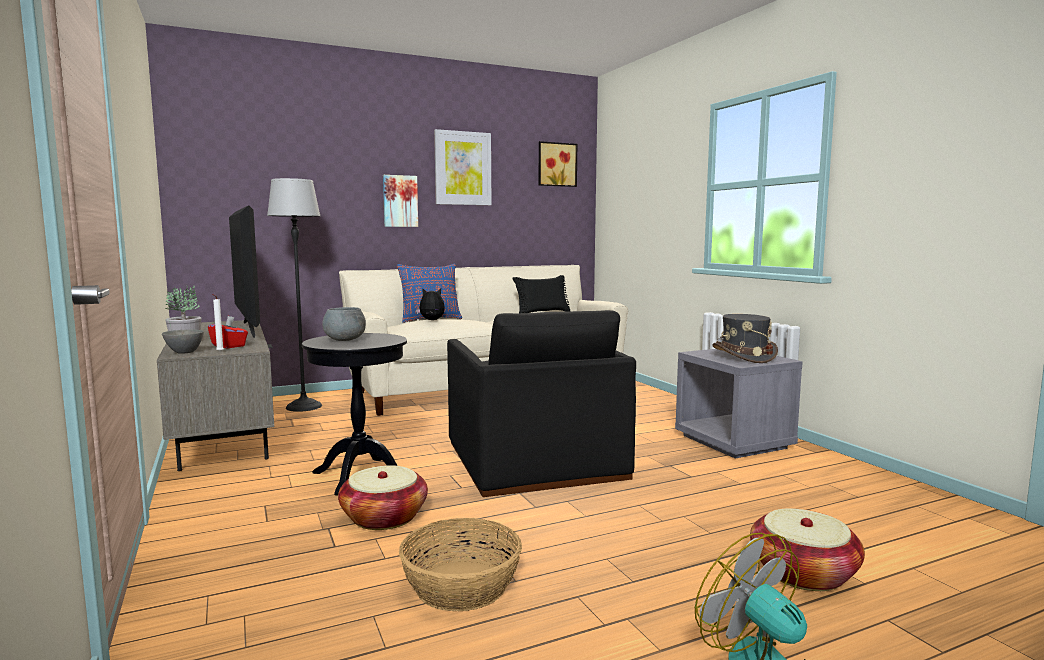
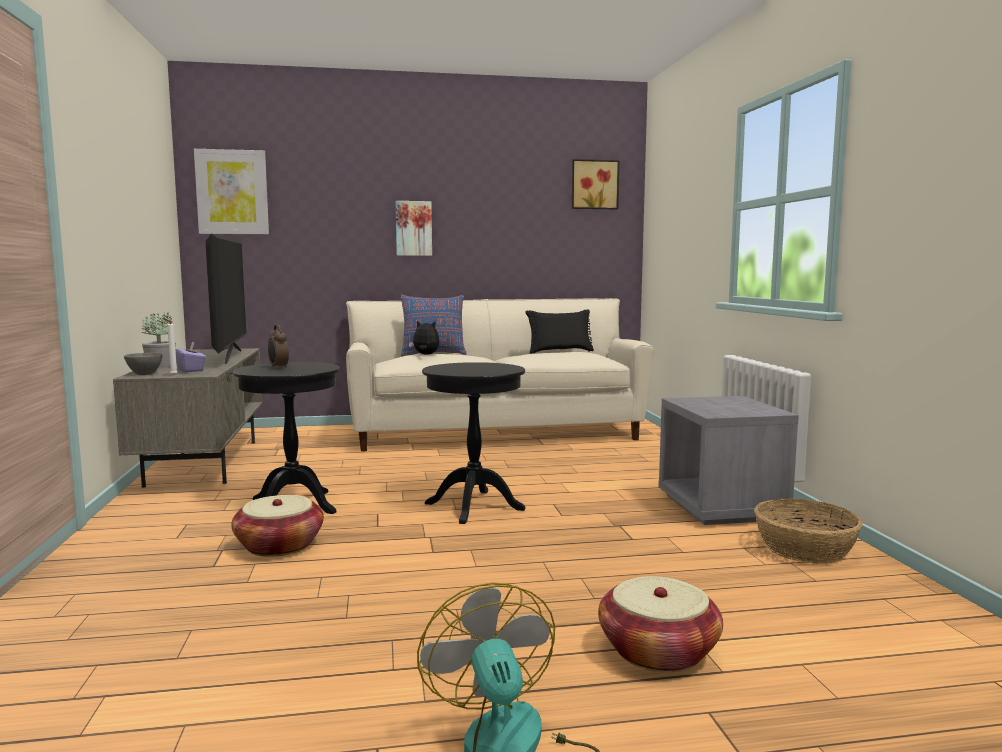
camera: 15 degrees right, 0 degrees up
(229, 346) = (191, 370): red tissue box -> purple tissue box
(304, 406) = (300, 438): floor lamp -> none
(345, 340) = (278, 367): grey bowl -> alarm clock
(461, 585) = (292, 614): basket -> basket (804, 548)
(463, 168) = (483, 192): picture -> picture (232, 192)
(532, 460) = (474, 506): black armchair -> black side table
(743, 356) = (732, 406): grey hat -> none

